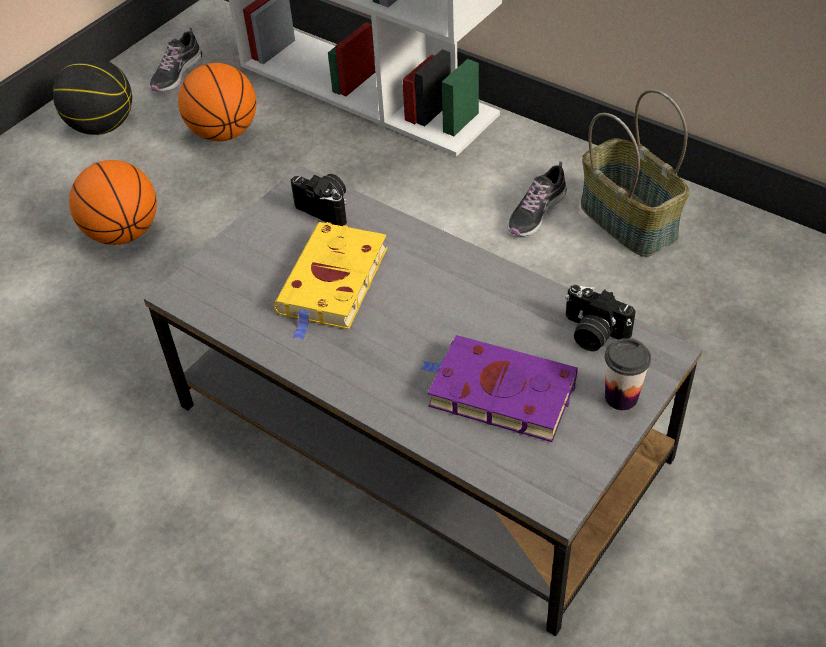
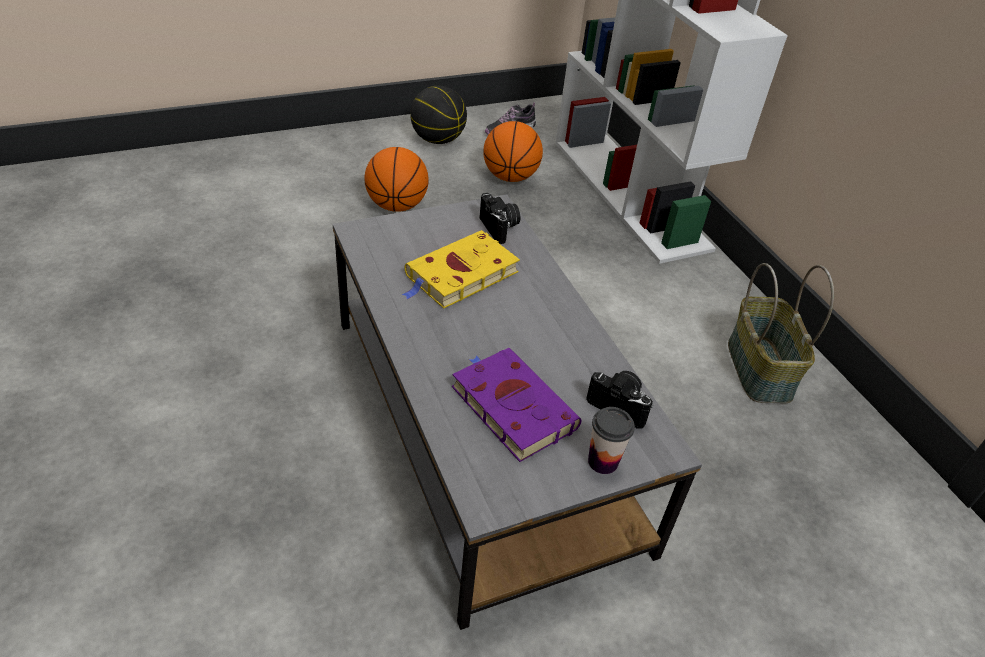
camera: 25 degrees right, 5 degrees down
(536, 212) = (689, 328): shoe -> none
(592, 333) = (620, 405): camera -> camera turned 150 degrees clockwise

